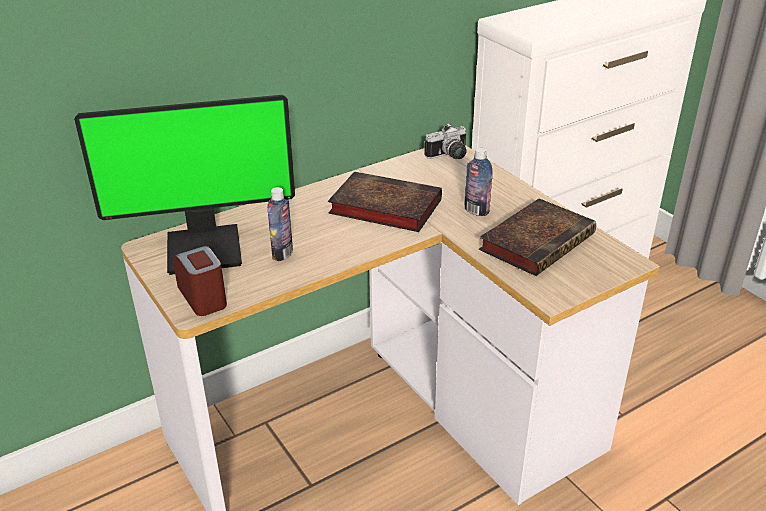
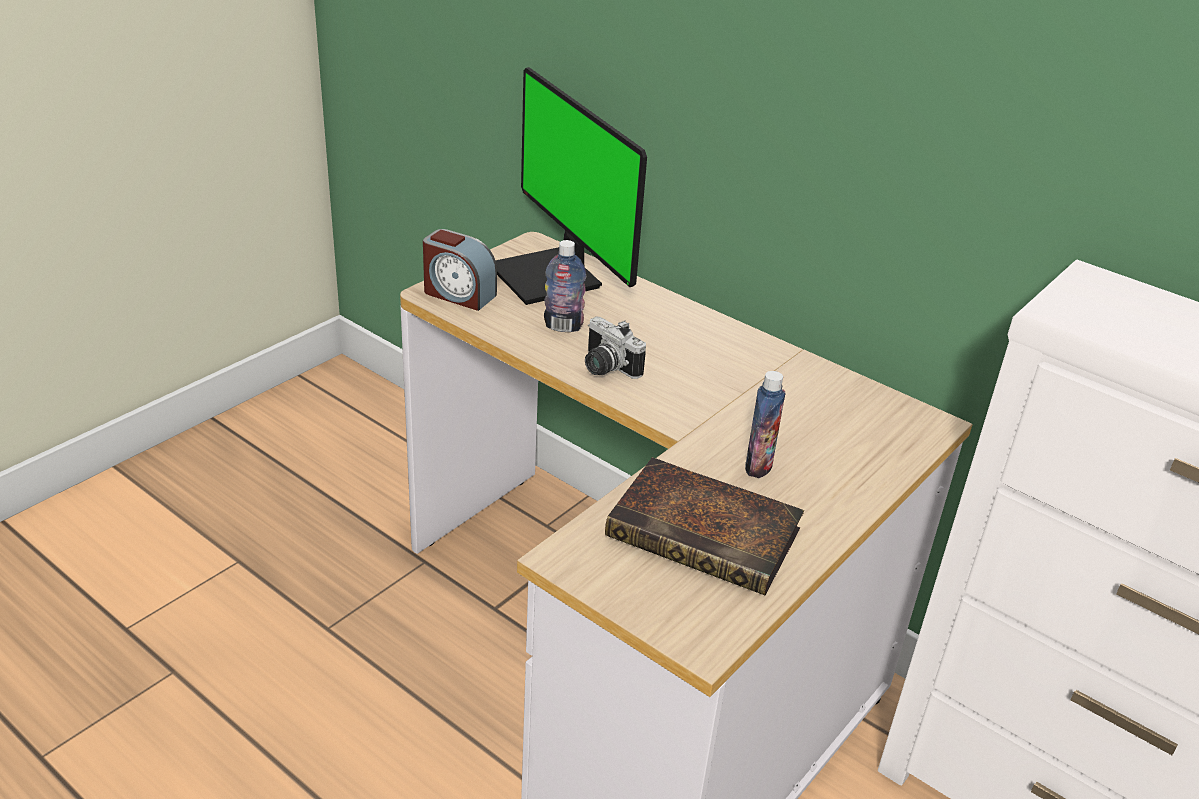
camera: 70 degrees right, 0 degrees up
(203, 297) = (458, 294): alarm clock -> alarm clock turned 75 degrees clockwise
(382, 207) = (713, 382): book -> none
(449, 156) = (905, 424): camera -> camera (605, 367)

